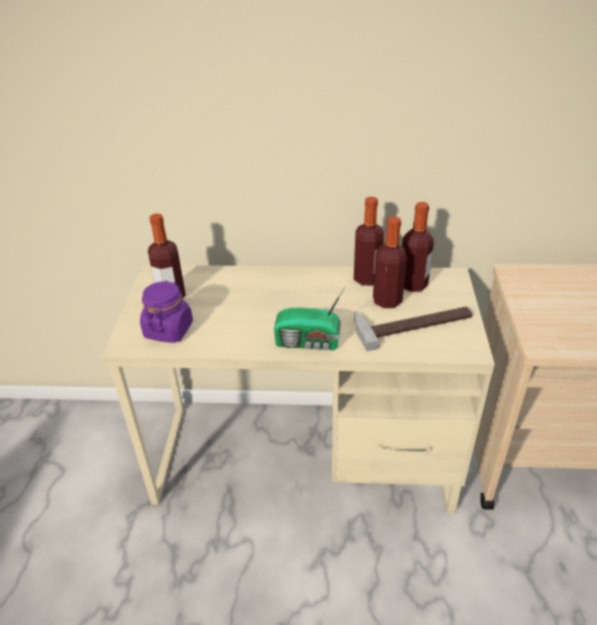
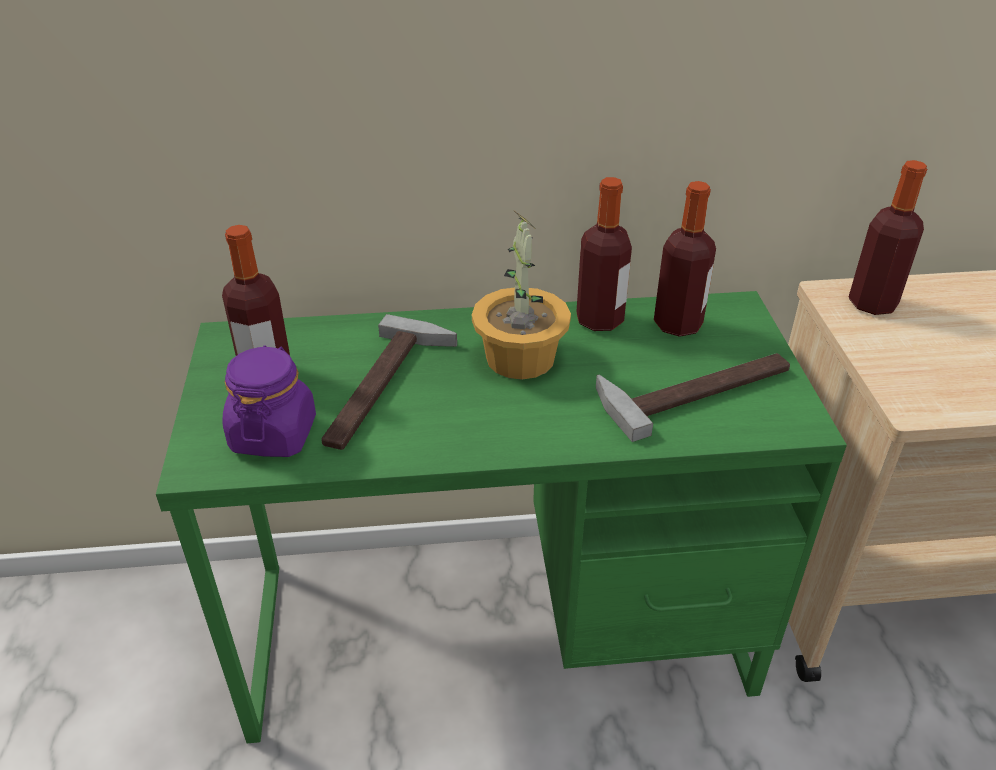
camera: 10 degrees left, 0 degrees up
(235, 309) = (386, 388): none -> hammer
(304, 457) = (499, 629): beige desk -> green desk
(309, 342) = (530, 435): radio -> none
(314, 298) = (519, 358): none -> potted plant
(387, 300) = (643, 353): bottle -> bottle (872, 303)

